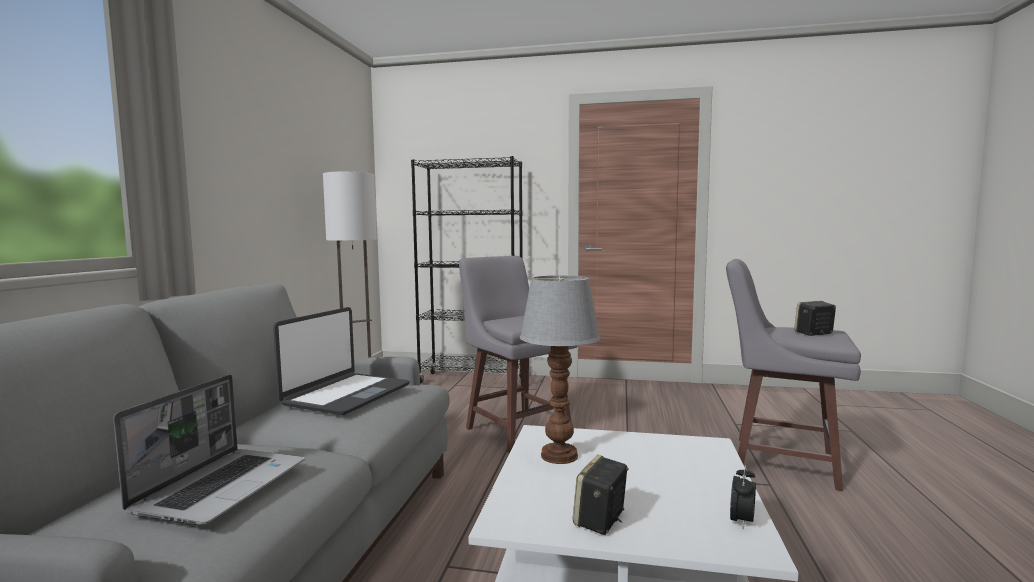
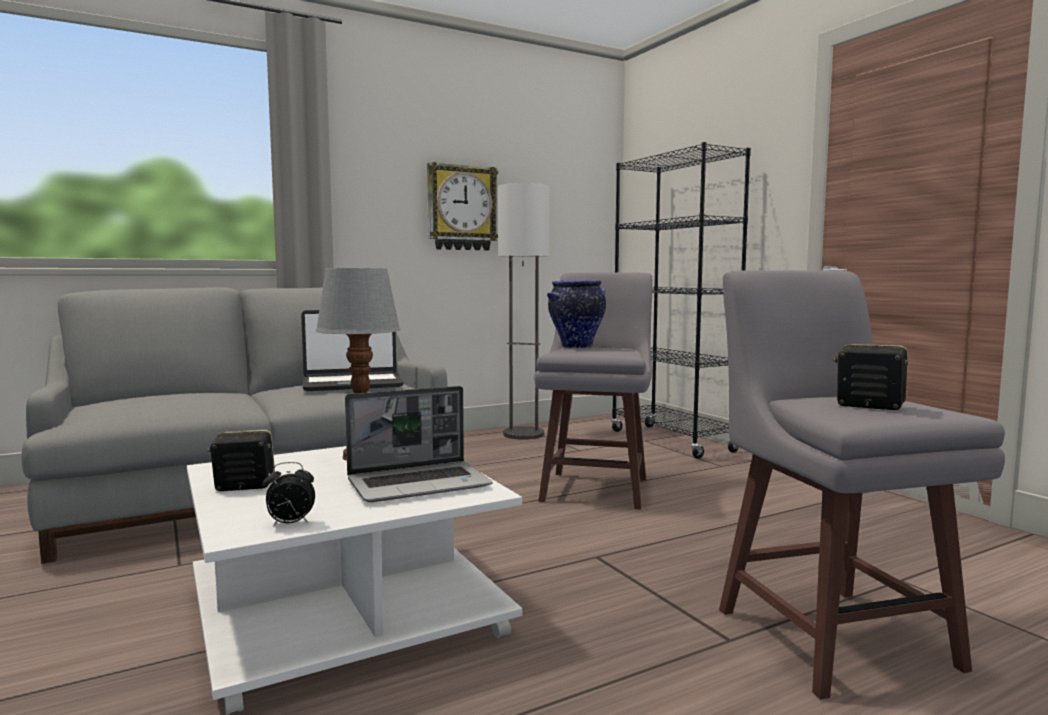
camera: 50 degrees right, 0 degrees up
(222, 486) = (161, 401): laptop -> laptop (420, 484)
(284, 191) = (461, 208): none -> wall clock
(506, 320) = (576, 347): none -> vase

